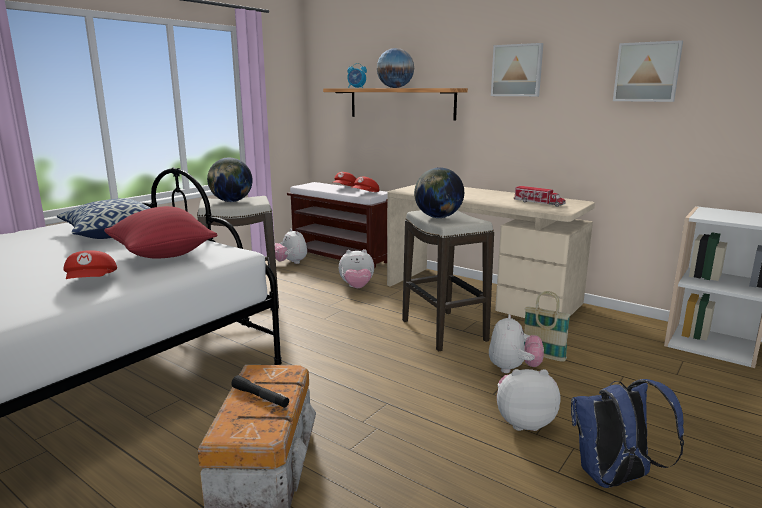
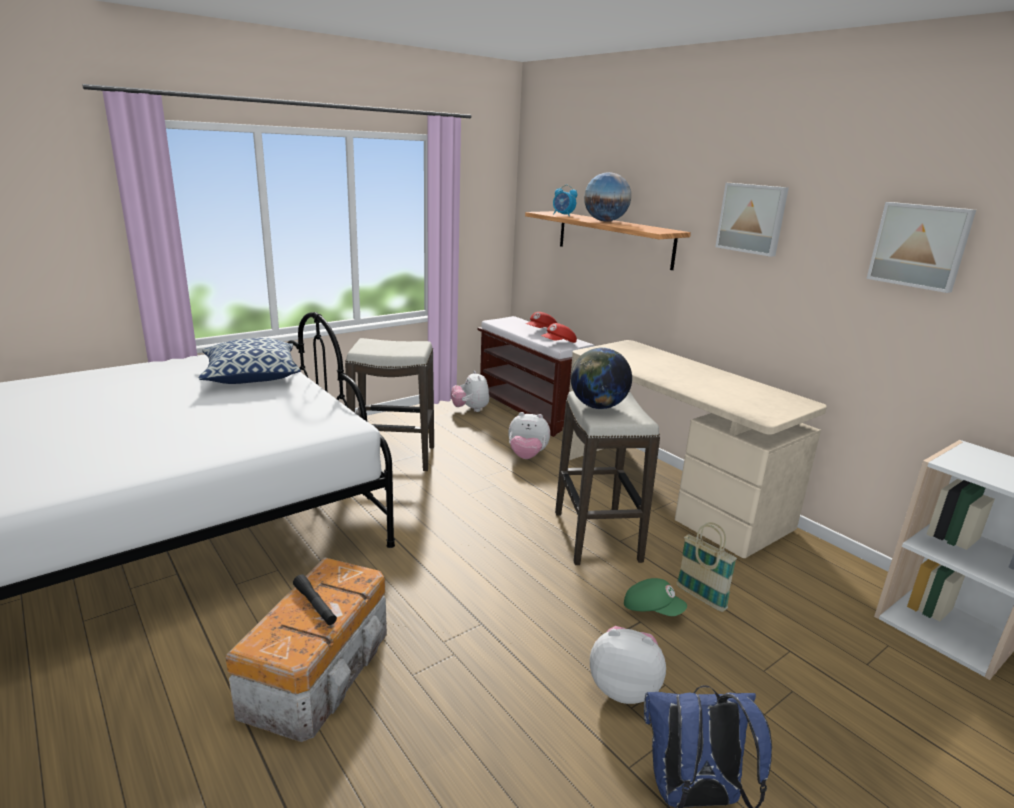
camera: 15 degrees right, 5 degrees up
(92, 282) = (187, 447): red cap -> none
(163, 256) = (275, 418): red pillow -> none
(231, 201) = (387, 347): globe -> none
(513, 369) = (652, 609): plush toy -> green cap
(538, 203) = (747, 397): toy truck -> none

